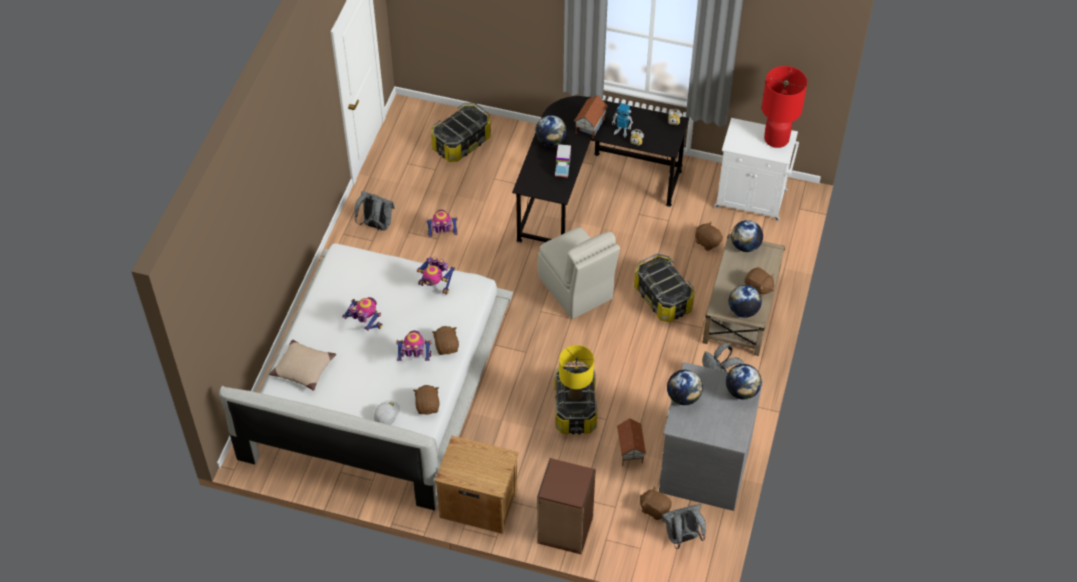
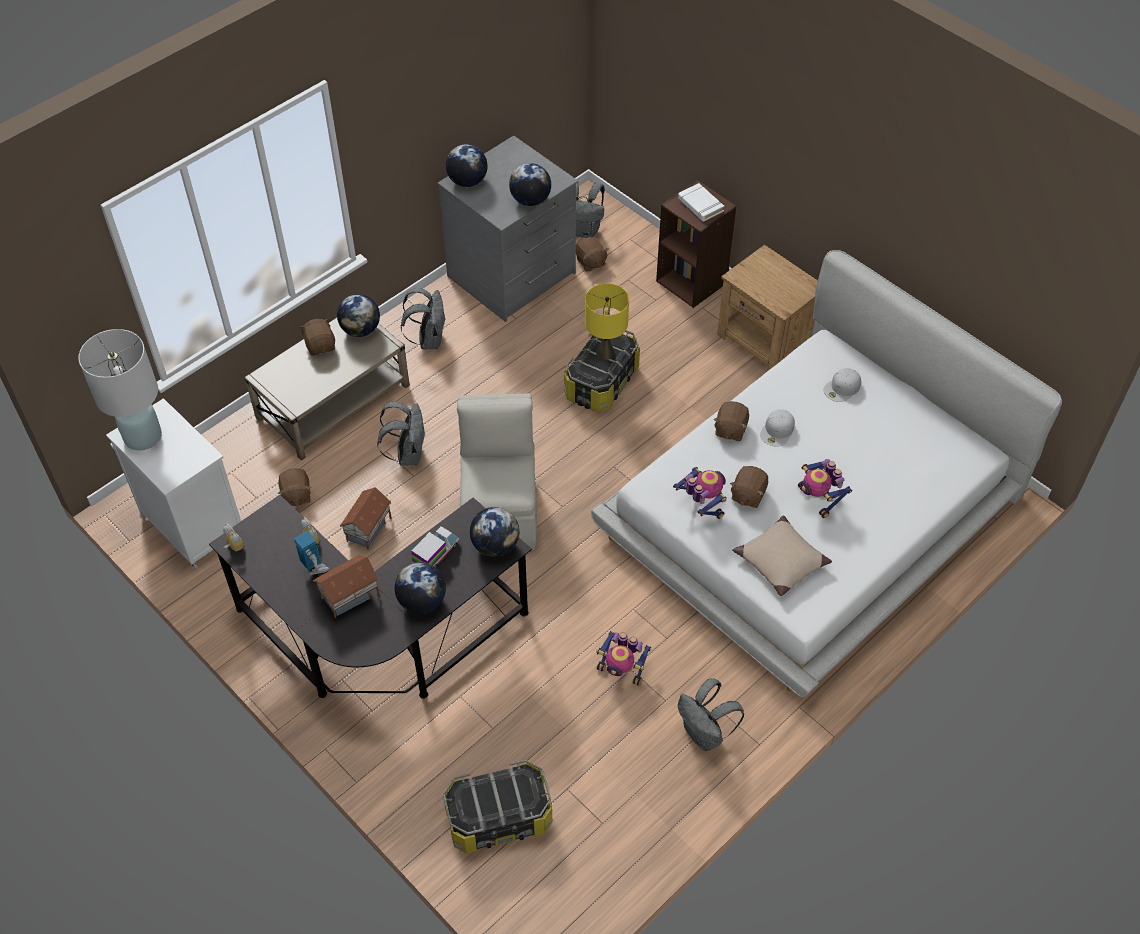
camera: 150 degrees left, 0 degrees up
(303, 368) = (921, 481): beige pillow -> beige pillow (780, 561)
(414, 359) = (777, 431): toy robot -> white cap
(428, 406) = (789, 376): brown plush toy -> brown plush toy (747, 495)
(565, 482) = (700, 205): none -> white book
(629, 451) = (575, 319): toy house -> toy house (369, 529)
(663, 298) = (408, 454): storage box -> grey backpack
(745, 246) = (287, 396): globe -> globe (495, 545)
(776, 139) = (142, 436): red table lamp -> white table lamp

